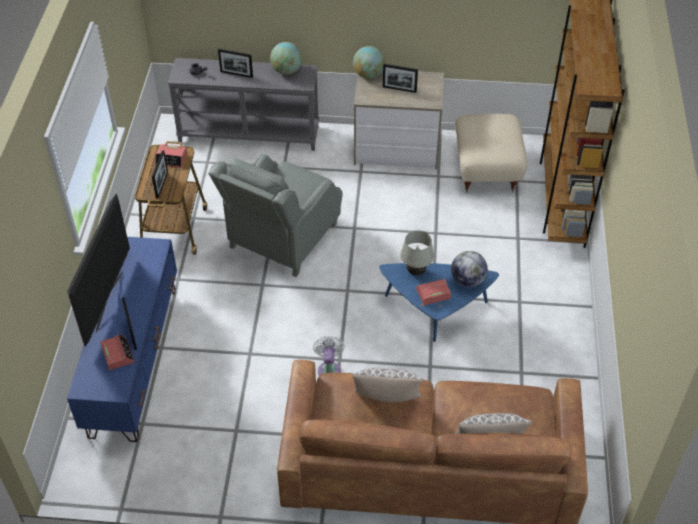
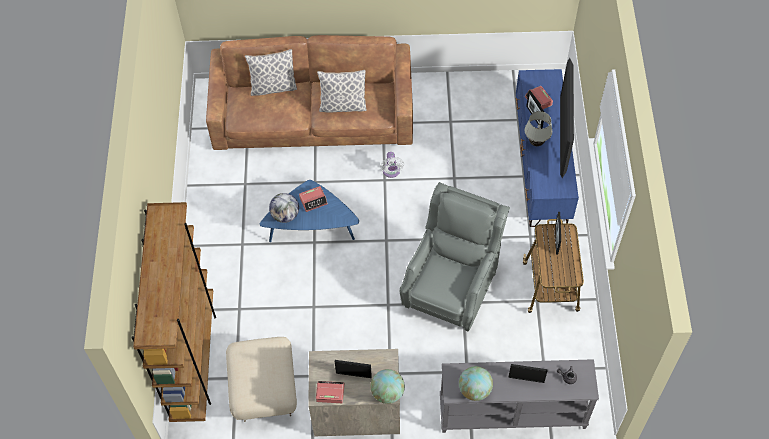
camera: 175 degrees right, 10 degrees up
(171, 159) = (558, 270): alarm clock -> alarm clock (330, 392)
(416, 272) = (328, 219): white table lamp -> white table lamp (536, 143)

